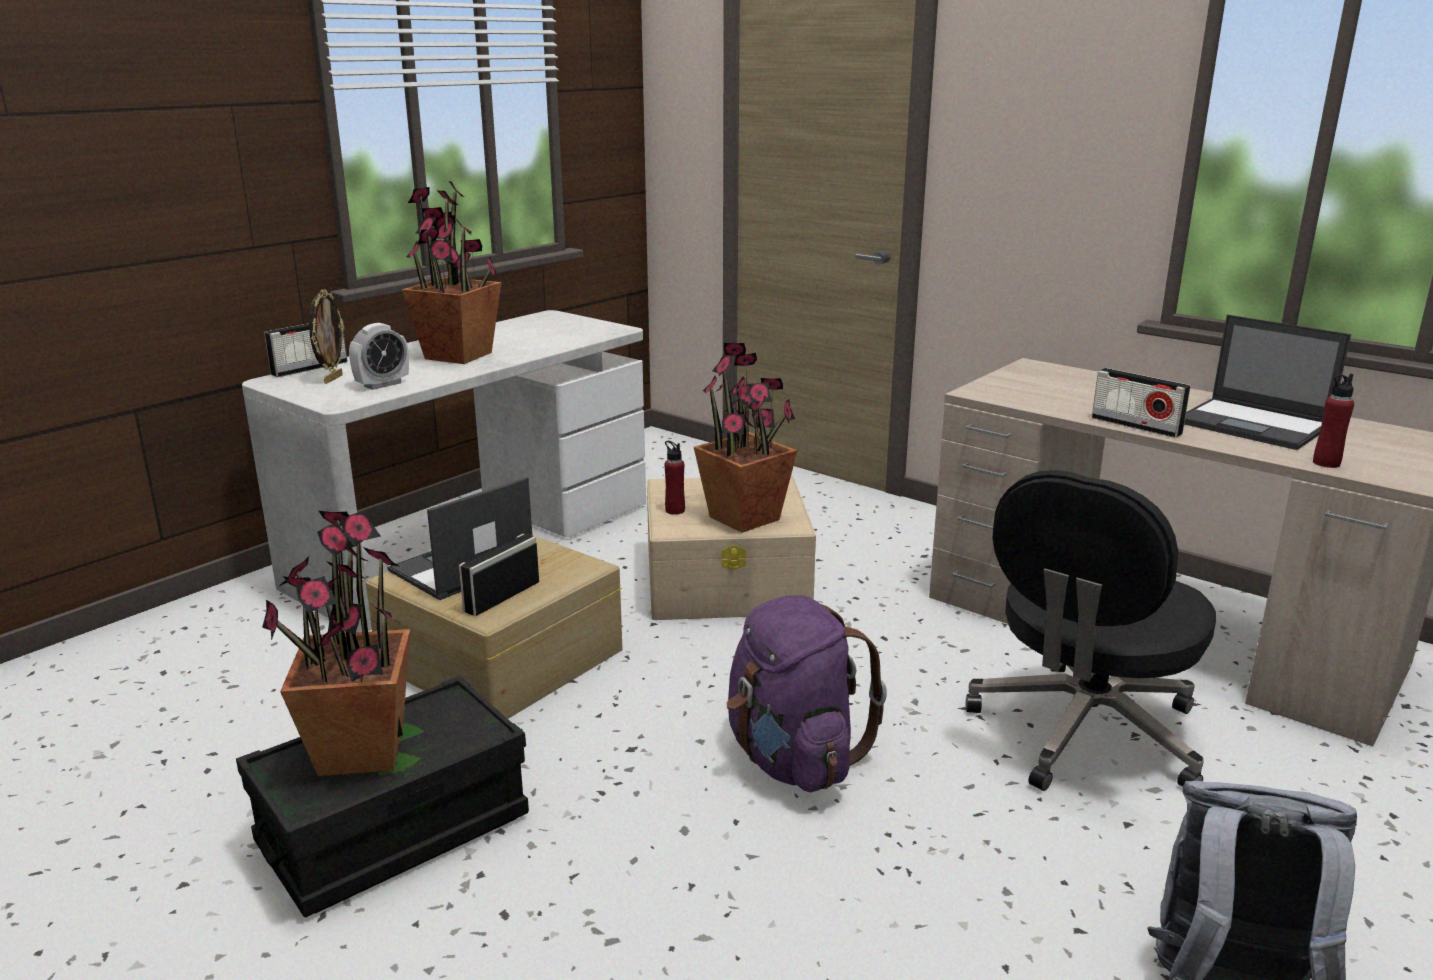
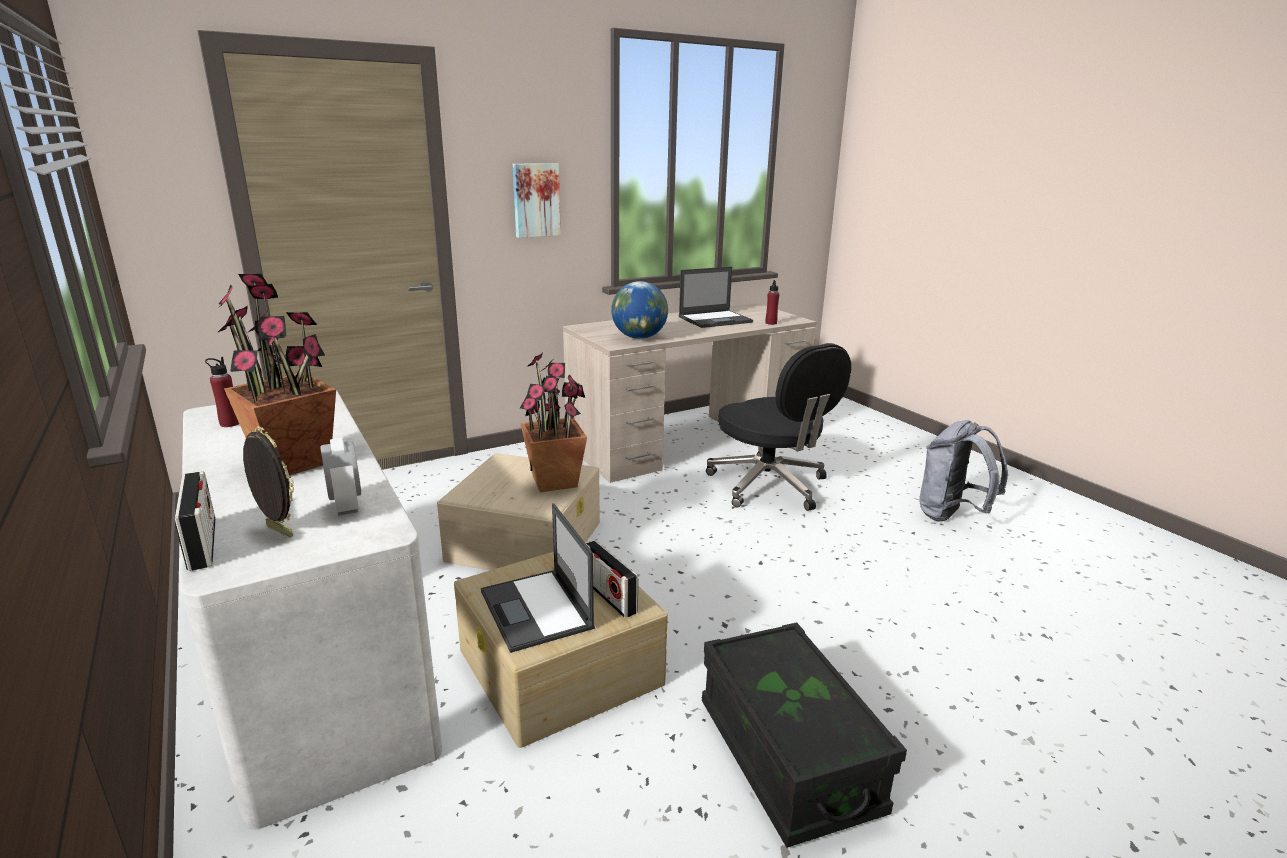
camera: 70 degrees left, 0 degrees up
(360, 752) = (802, 704): potted plant -> none
(675, 510) = (515, 502): red bottle -> red bottle (230, 423)
(793, 759) = (760, 569): purple backpack -> none
(1038, 398) = (639, 337): none -> globe
(1047, 160) = (536, 200): none -> picture
(1136, 426) = (700, 334): radio -> none

